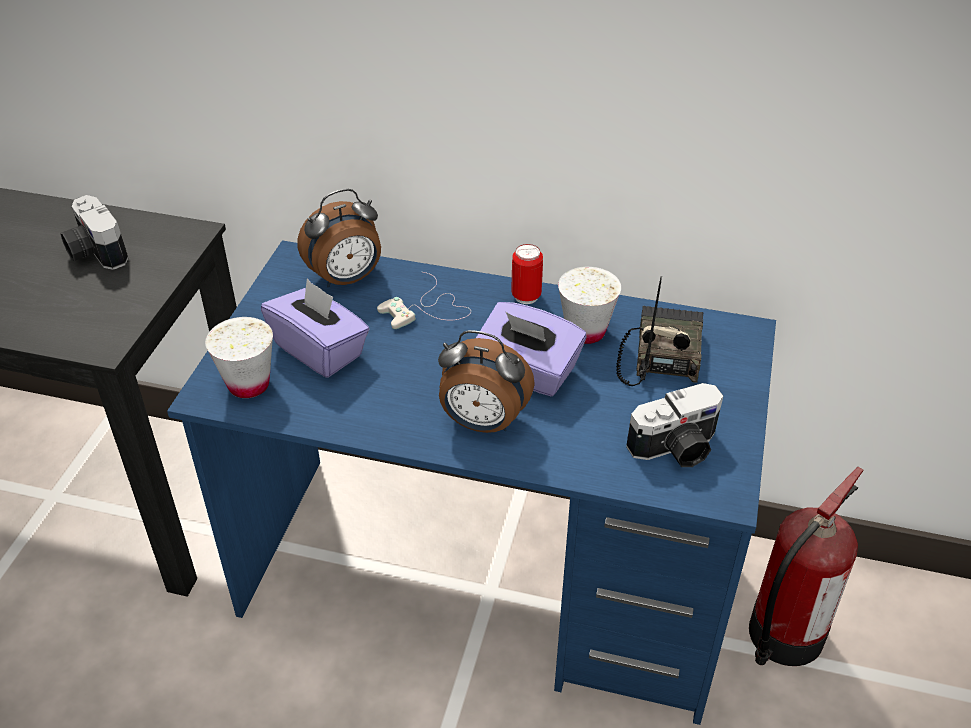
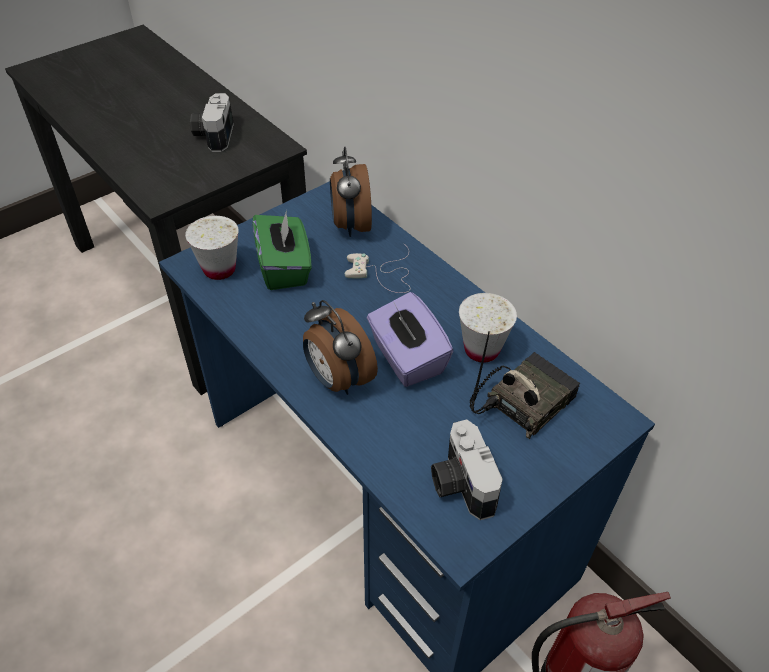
camera: 35 degrees right, 5 degrees up
(320, 350) = (284, 268): purple tissue box -> green tissue box
(346, 279) = (350, 225): alarm clock -> alarm clock turned 75 degrees clockwise
(526, 296) = (463, 299): can -> none
(677, 449) = (459, 484): camera -> camera turned 60 degrees clockwise

